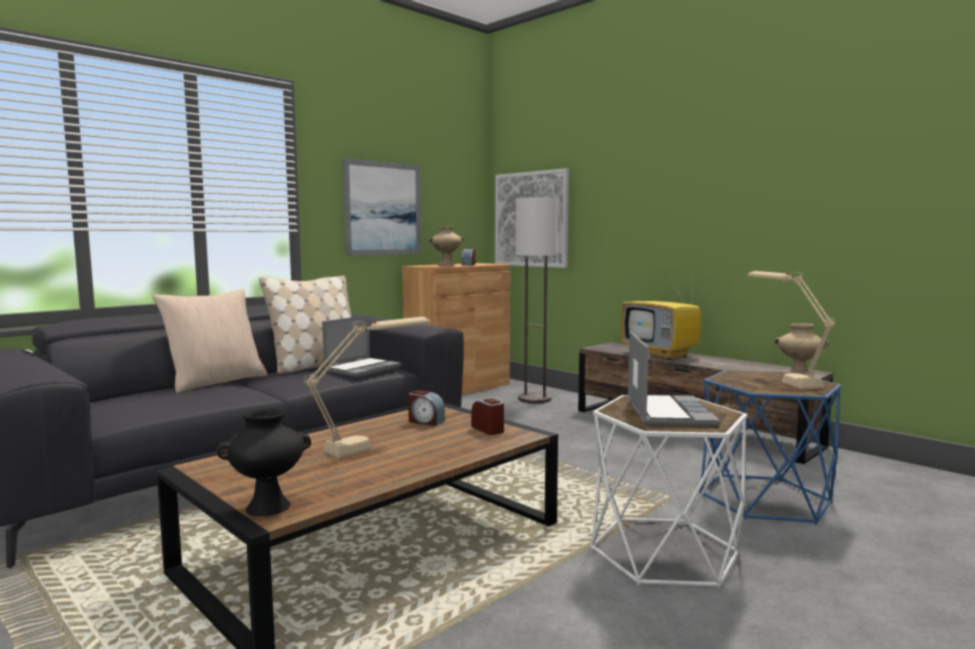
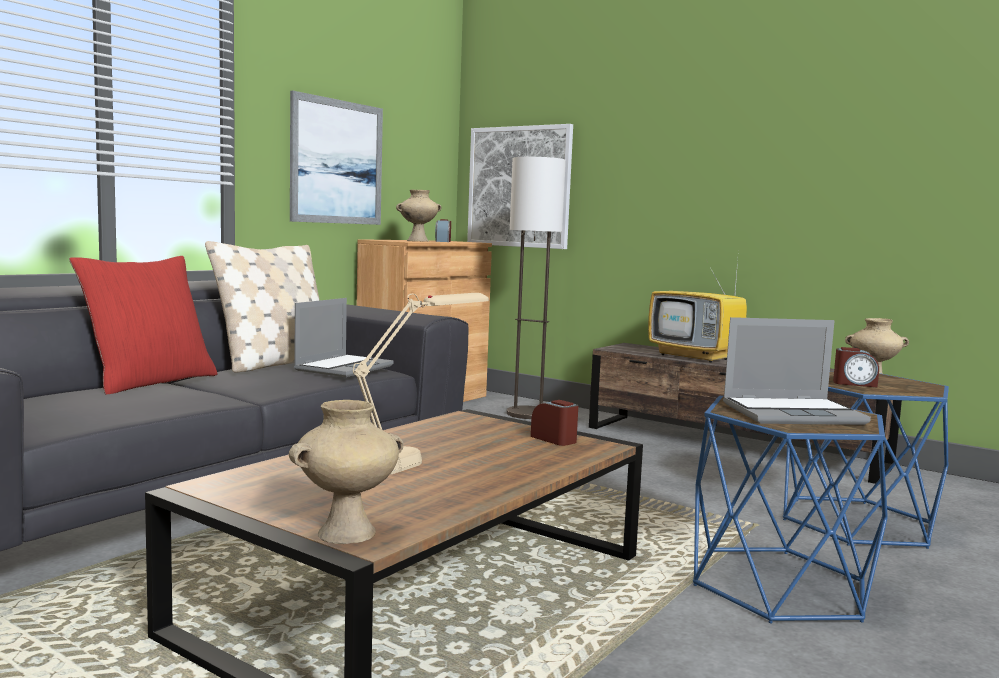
camera: 10 degrees left, 0 degrees up
(215, 382) = (150, 382): beige pillow -> red pillow
(269, 506) = (347, 532): black vase -> beige vase
(425, 421) = (467, 431): alarm clock -> alarm clock (854, 384)
(664, 551) = (779, 584): white side table -> blue side table
(667, 412) = (793, 414): laptop -> laptop turned 90 degrees clockwise
(783, 379) = (882, 380): beige table lamp -> none

